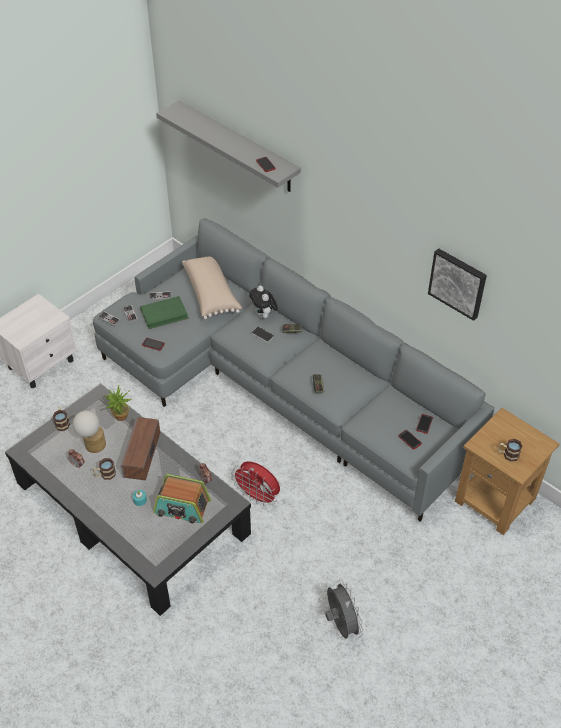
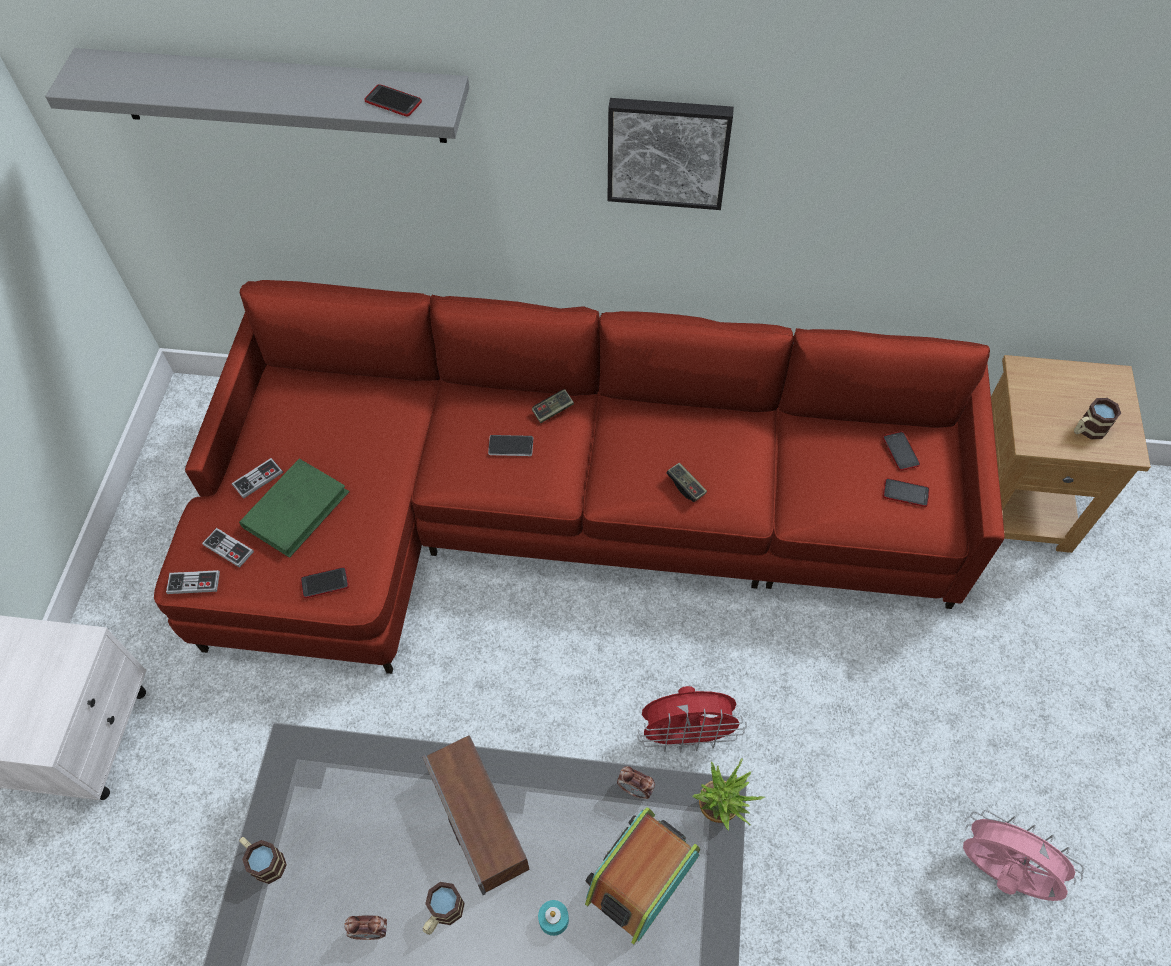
camera: 35 degrees left, 10 degrees up
(92, 444) = (363, 865): table lamp -> none
(120, 418) = (374, 771): potted plant -> potted plant (720, 813)
(182, 507) = (641, 876): radio -> radio turned 150 degrees clockwise
(211, 293) = (350, 419): beige pillow -> none
(264, 316) = (481, 409): plush toy -> none
(280, 386) = (556, 513): grey sofa -> red sofa
(340, 624) = (998, 872): grey fan -> pink fan
(458, 283) = (913, 167): picture -> picture (668, 151)

